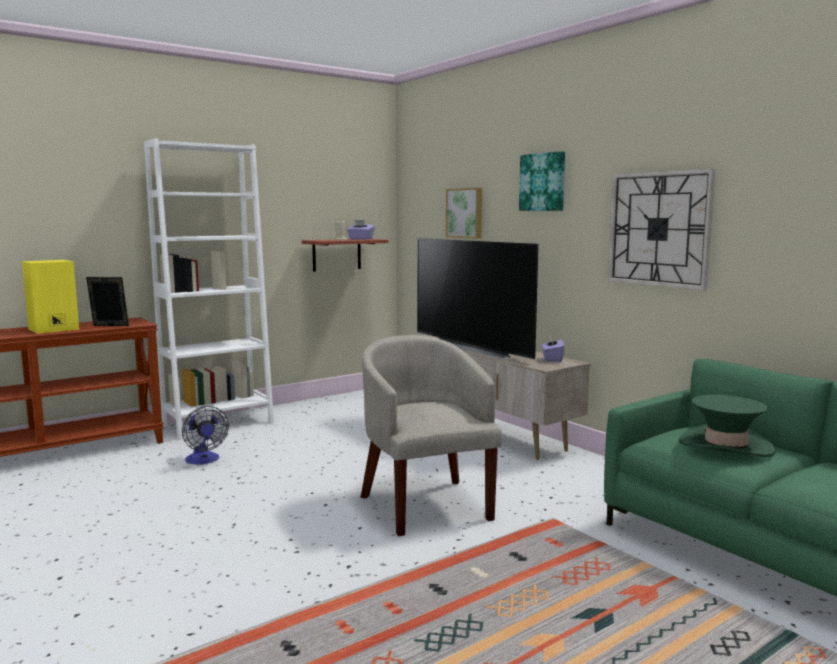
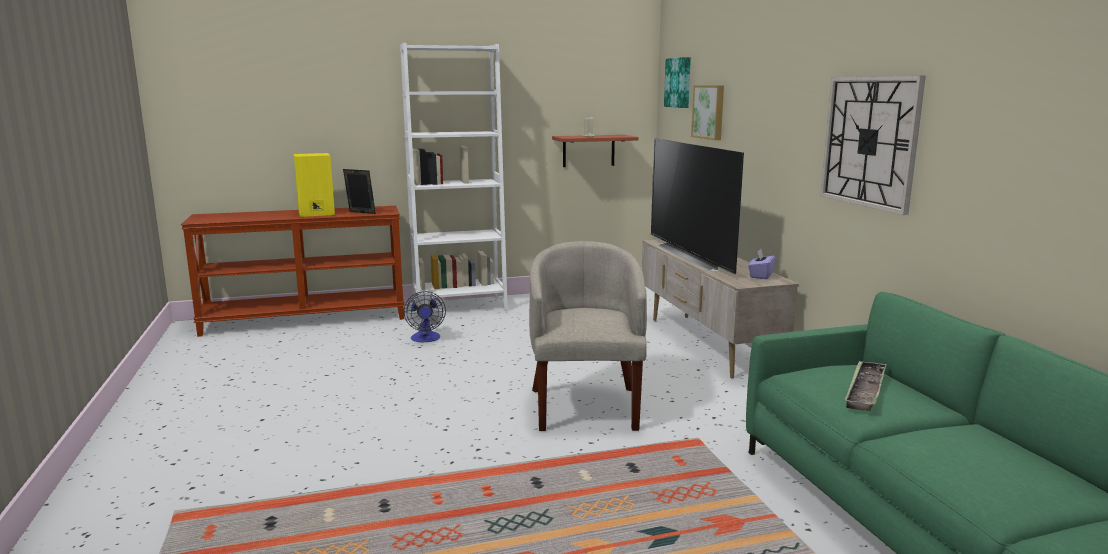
camera: 20 degrees right, 5 degrees up
(360, 239) = (611, 135): purple tissue box -> none
(543, 182) = (774, 82): picture -> picture (679, 82)
(725, 446) = (865, 390): green hat -> tray

